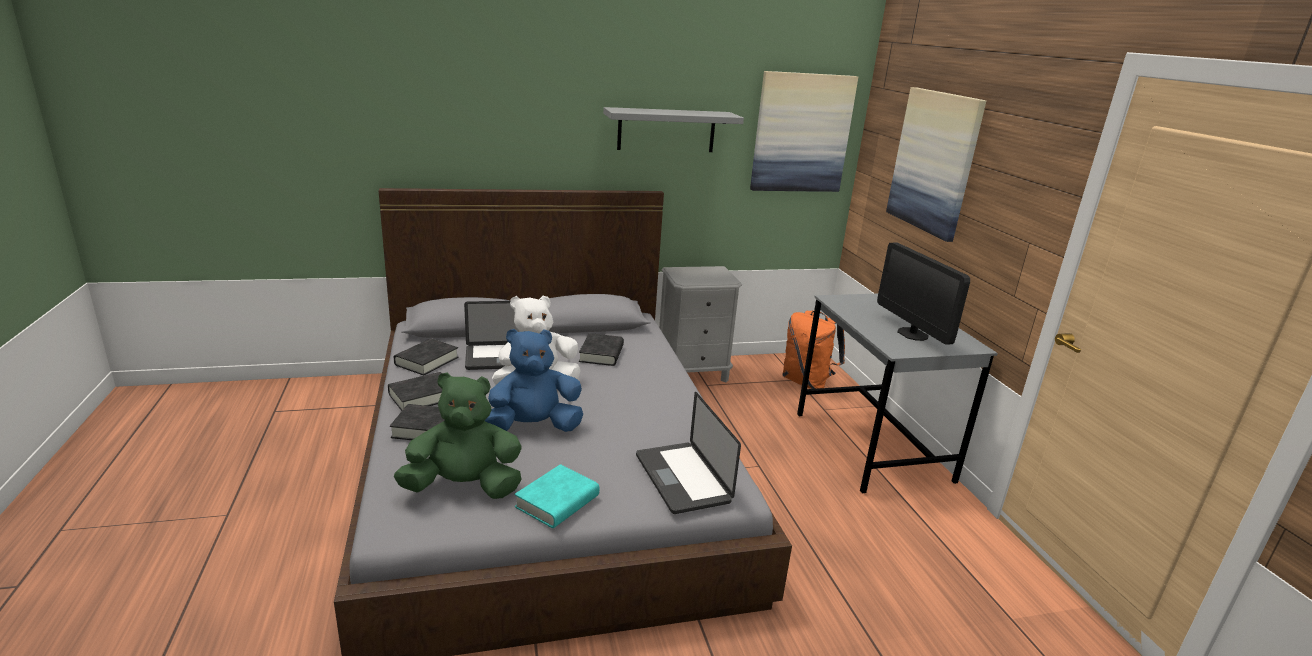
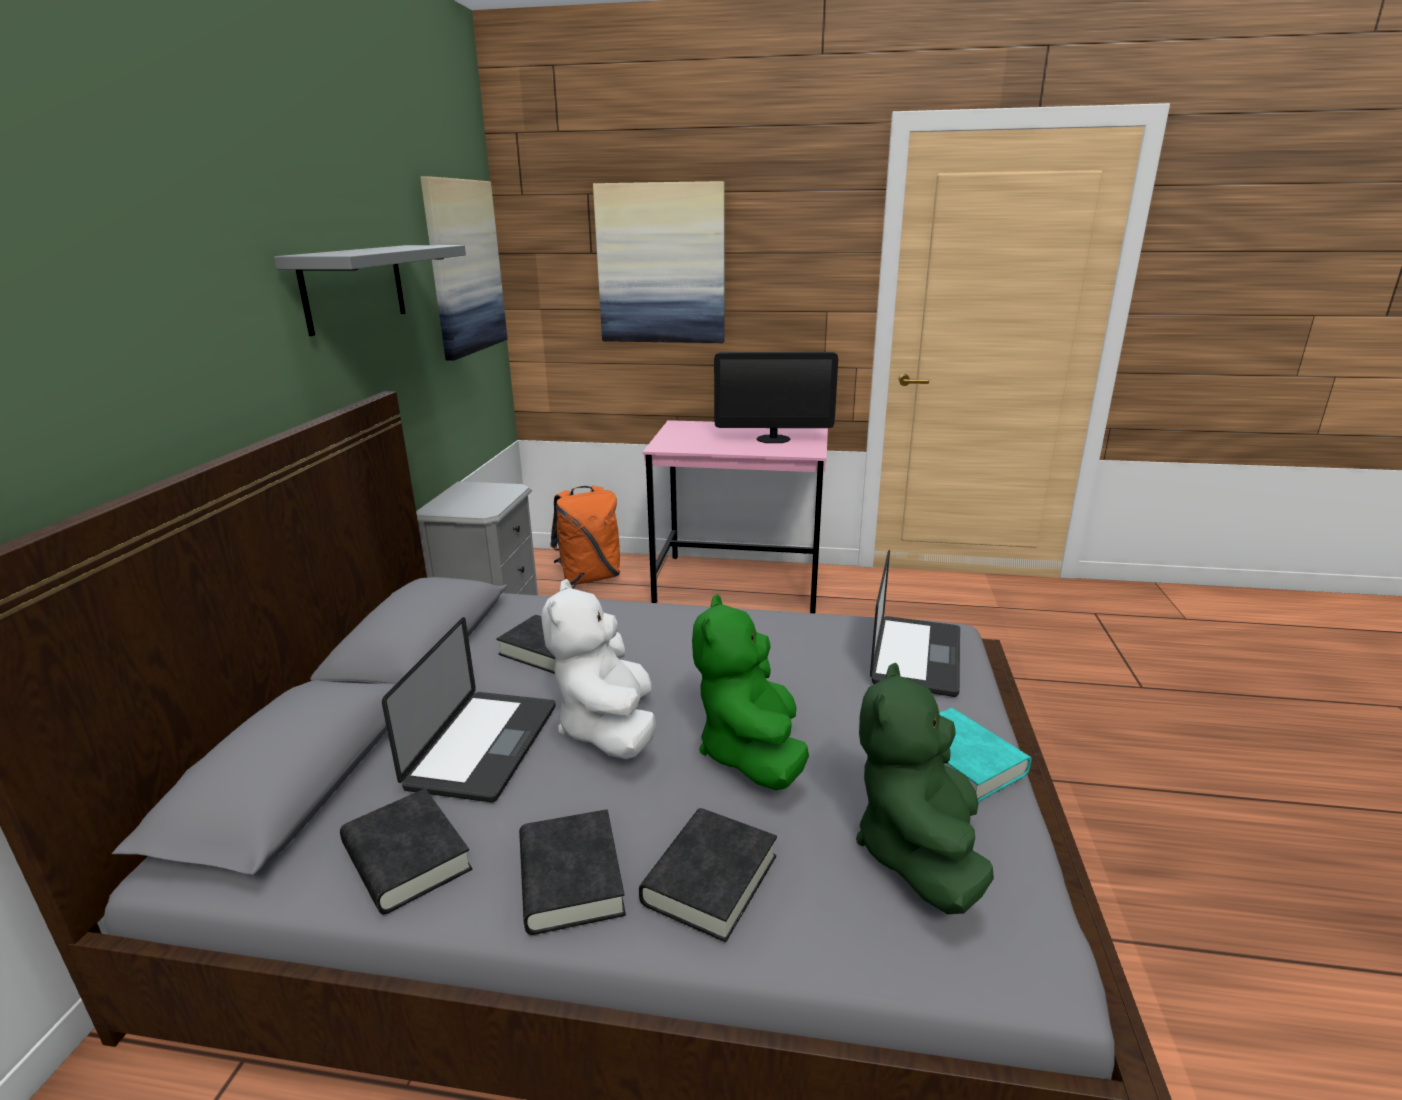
camera: 65 degrees left, 0 degrees up
(533, 427) = (751, 753): blue plush toy -> green plush toy
(682, 478) = (916, 657): laptop -> laptop turned 75 degrees counterclockwise
(872, 447) = (739, 583): grey desk -> pink desk

